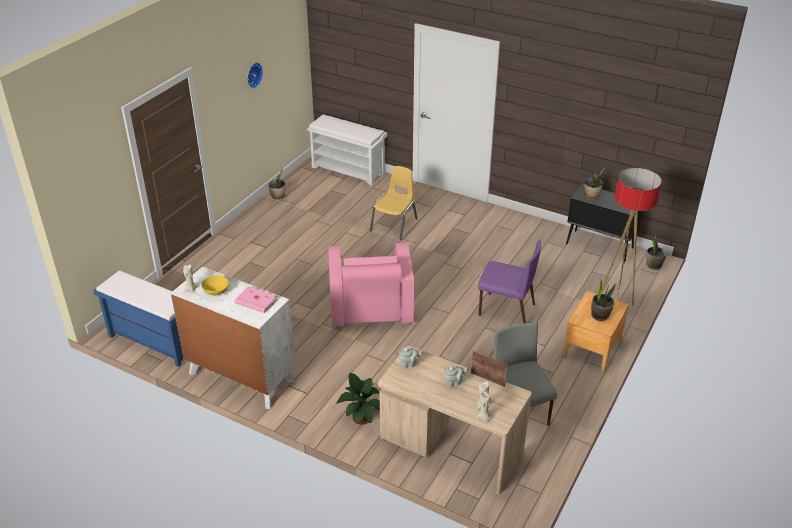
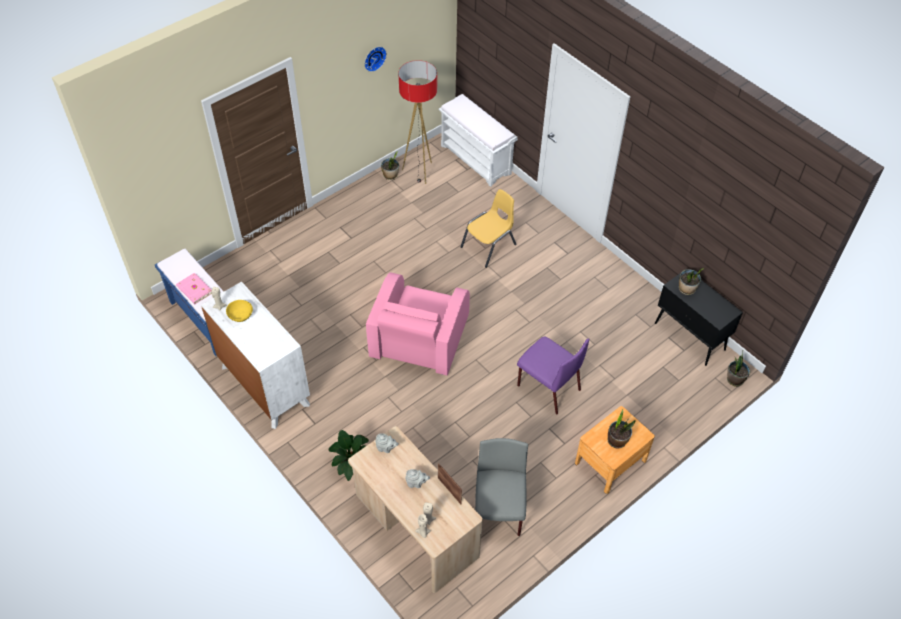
camera: 20 degrees right, 15 degrees up
(256, 302) = (270, 340): pink book -> pink book (194, 290)
(617, 296) = (672, 406): floor lamp -> floor lamp (419, 172)

